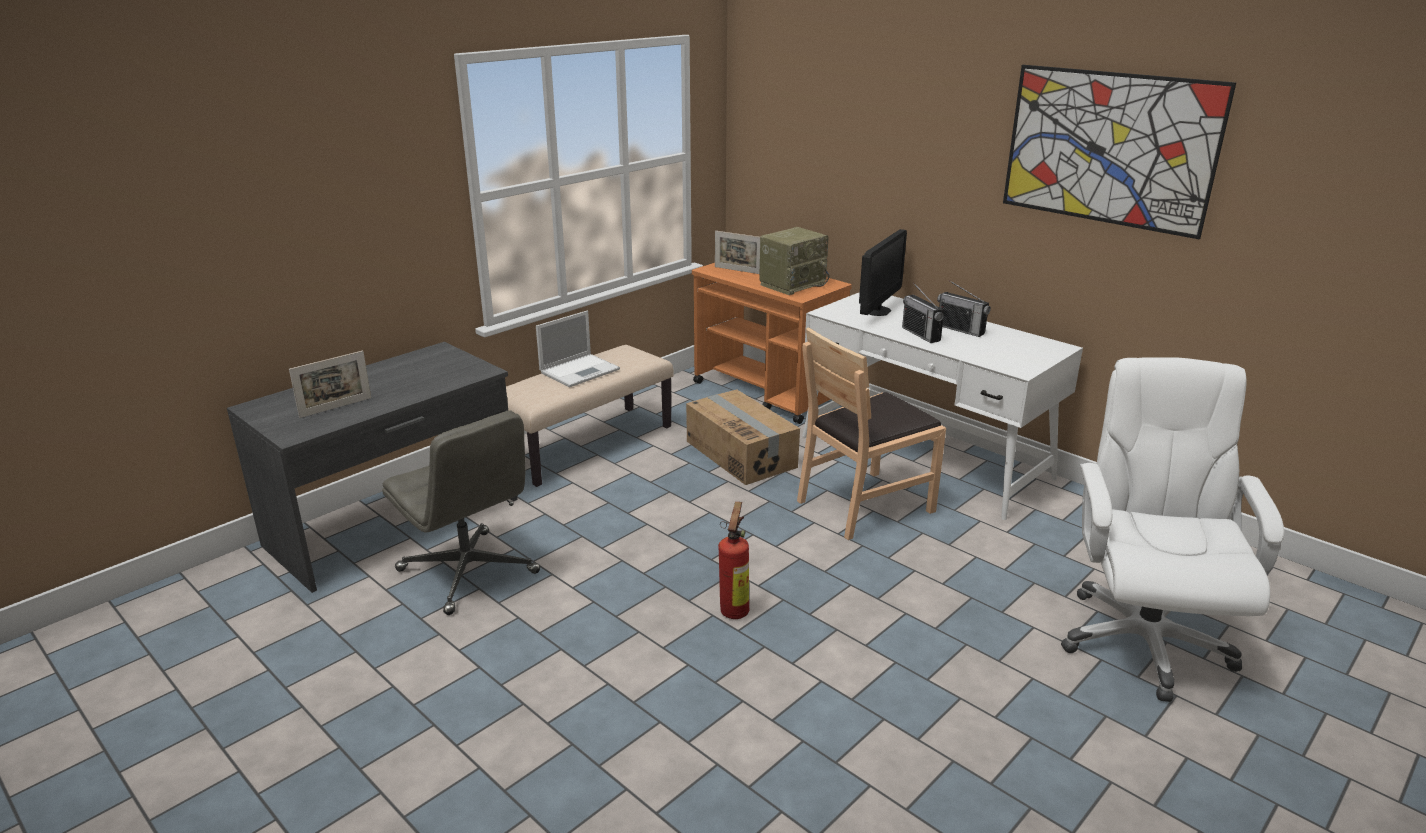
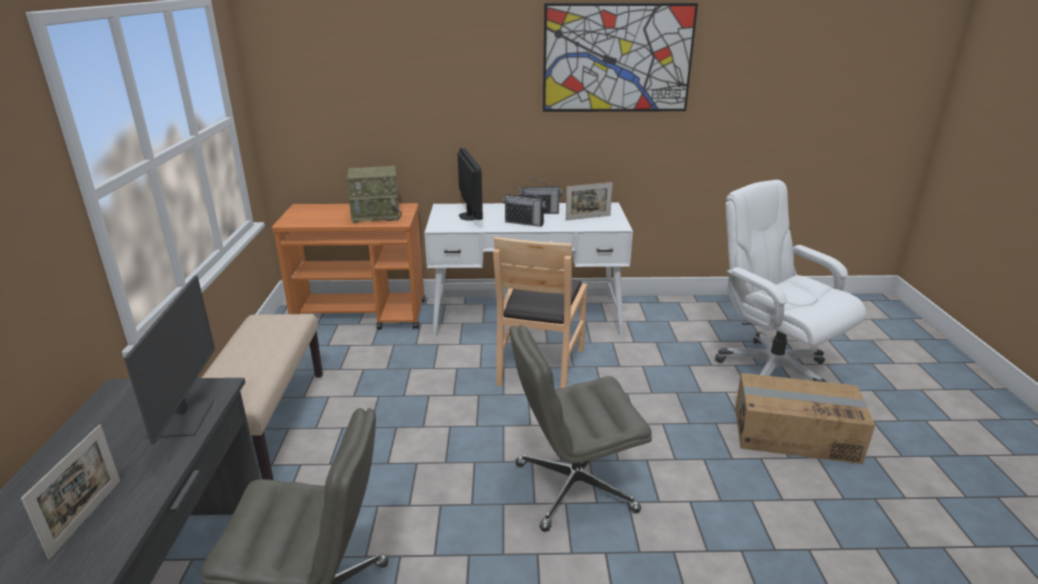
camera: 45 degrees left, 0 degrees up
(443, 380) = (183, 418): none -> monitor
(580, 370) = (248, 353): laptop -> none
(736, 609) = (573, 488): fire extinguisher -> grey office chair
(737, 270) = (313, 217): picture frame -> picture frame (588, 218)
(741, 454) = (408, 370): cardboard box -> cardboard box (794, 434)
(792, 284) = (377, 215): radio -> radio turned 75 degrees clockwise

